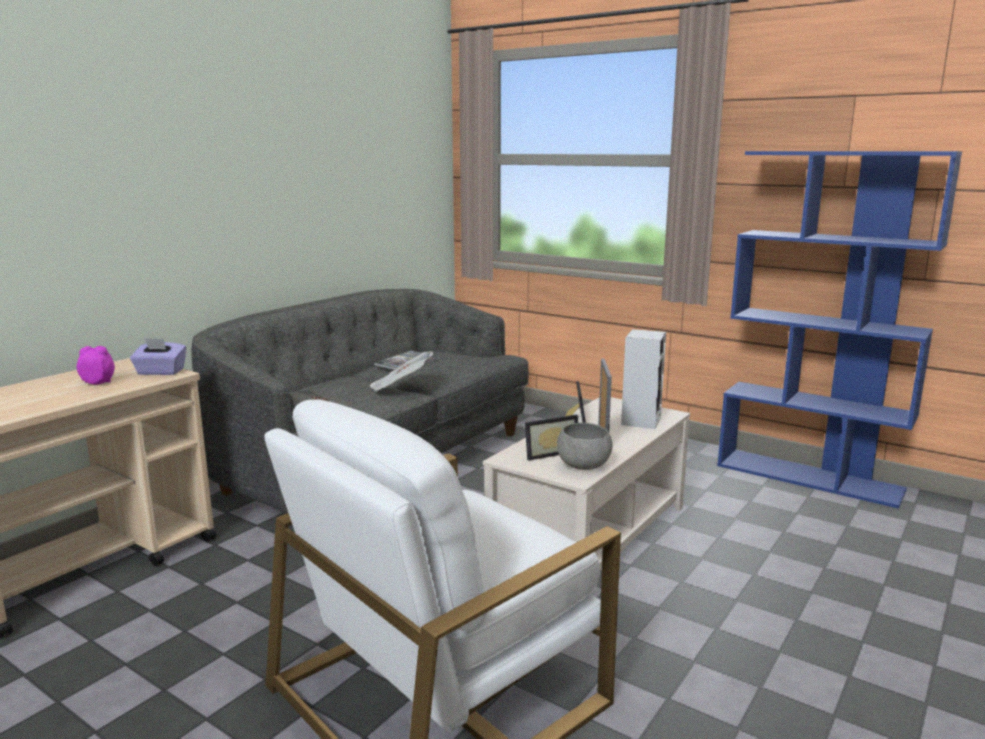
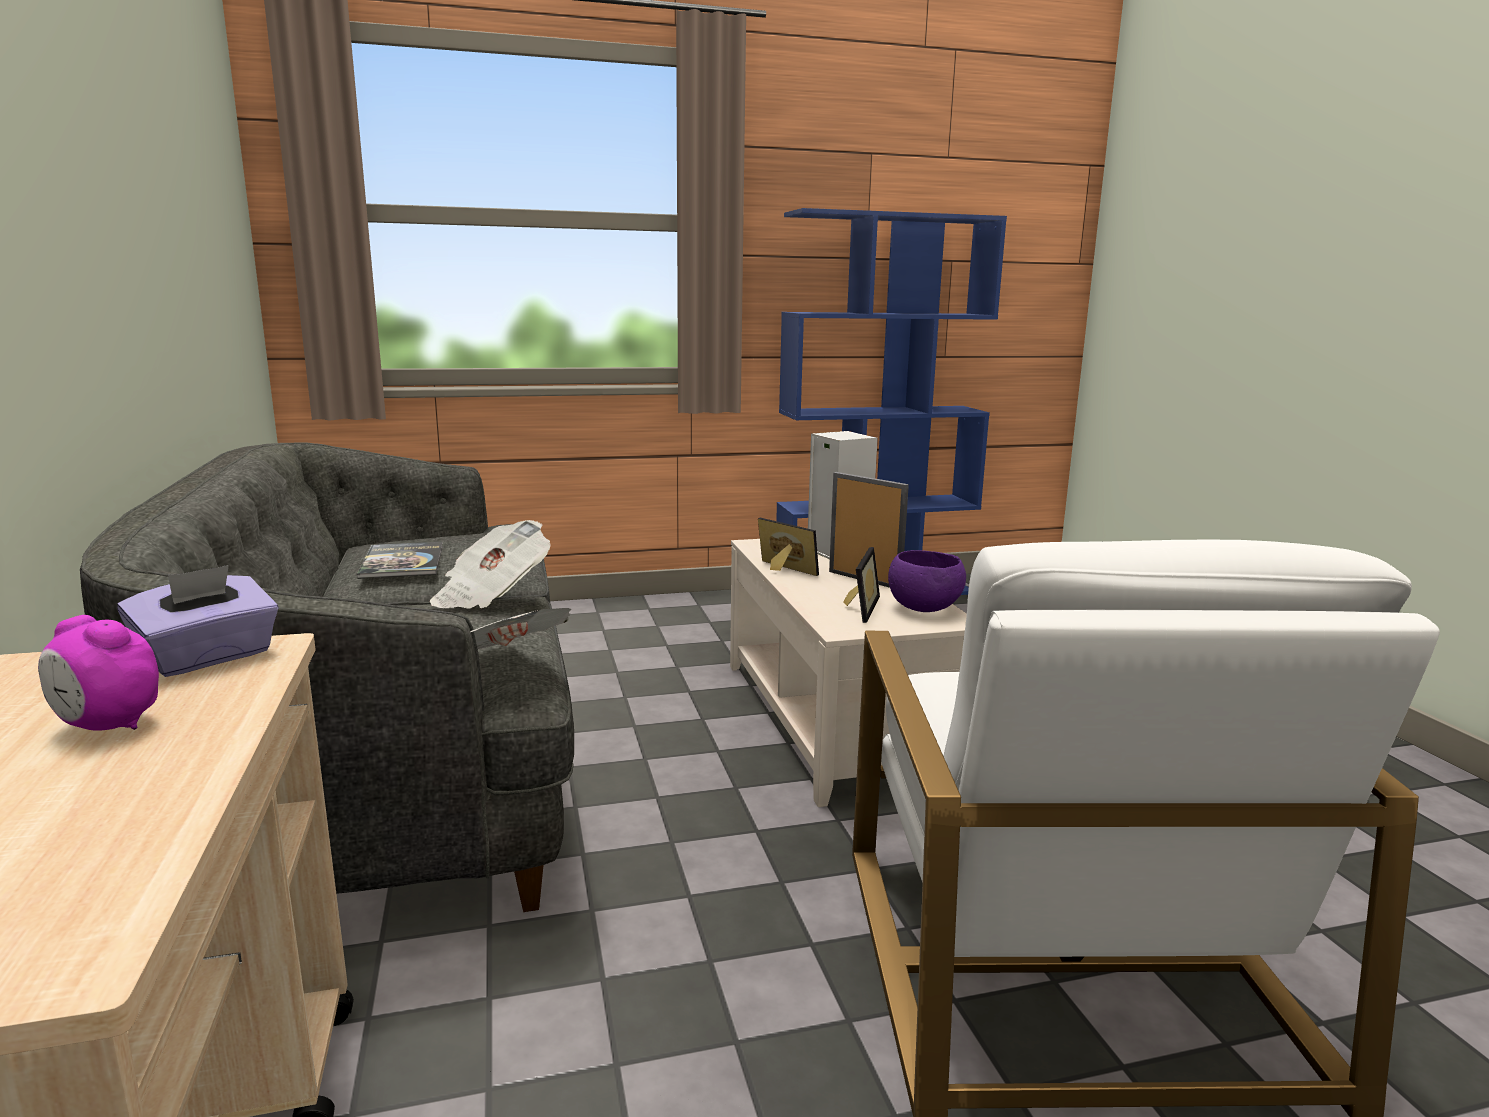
camera: 50 degrees left, 0 degrees up
(98, 383) = (107, 725): alarm clock -> alarm clock turned 105 degrees counterclockwise
(584, 466) = (924, 608): grey bowl -> purple bowl

